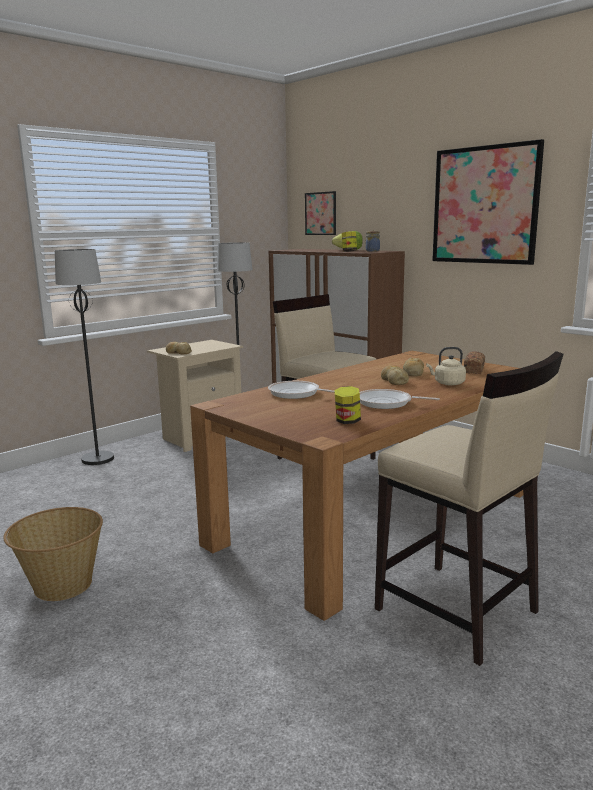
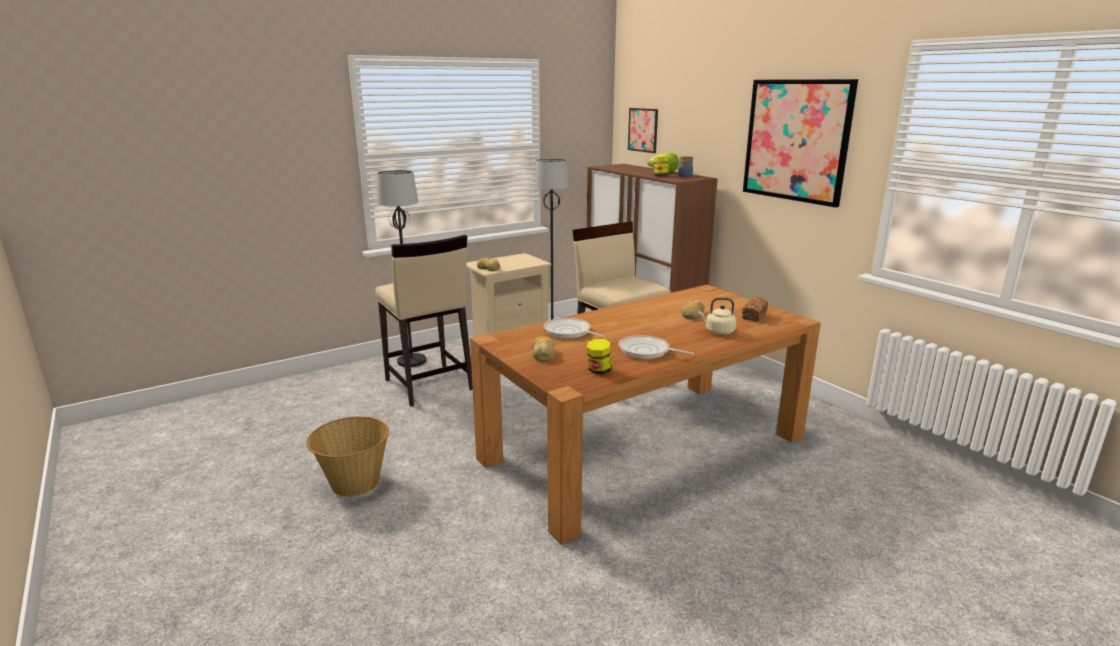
camera: 10 degrees right, 5 degrees up
(394, 381) = (668, 324): bread -> bread (543, 354)
(456, 611) = (682, 552): beige stool -> beige stool (428, 385)

